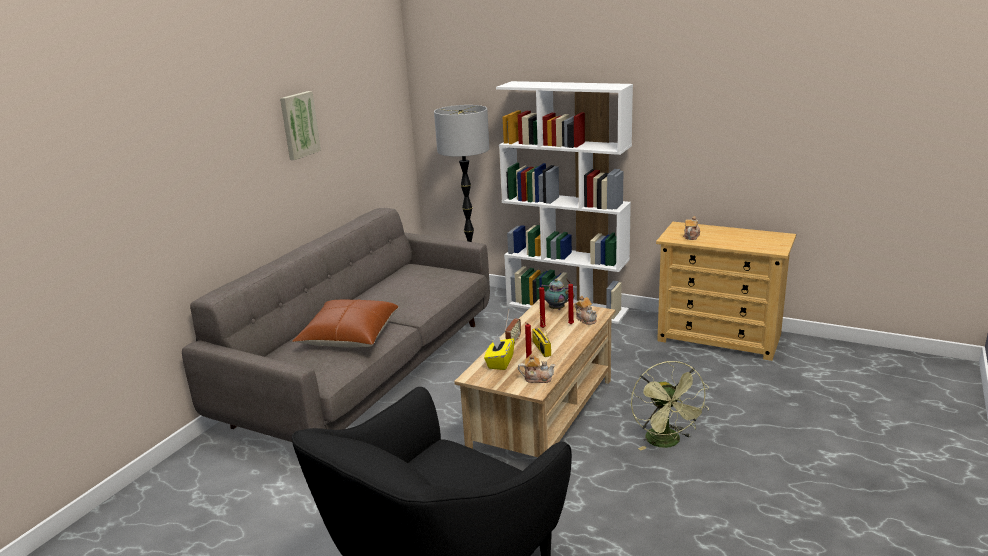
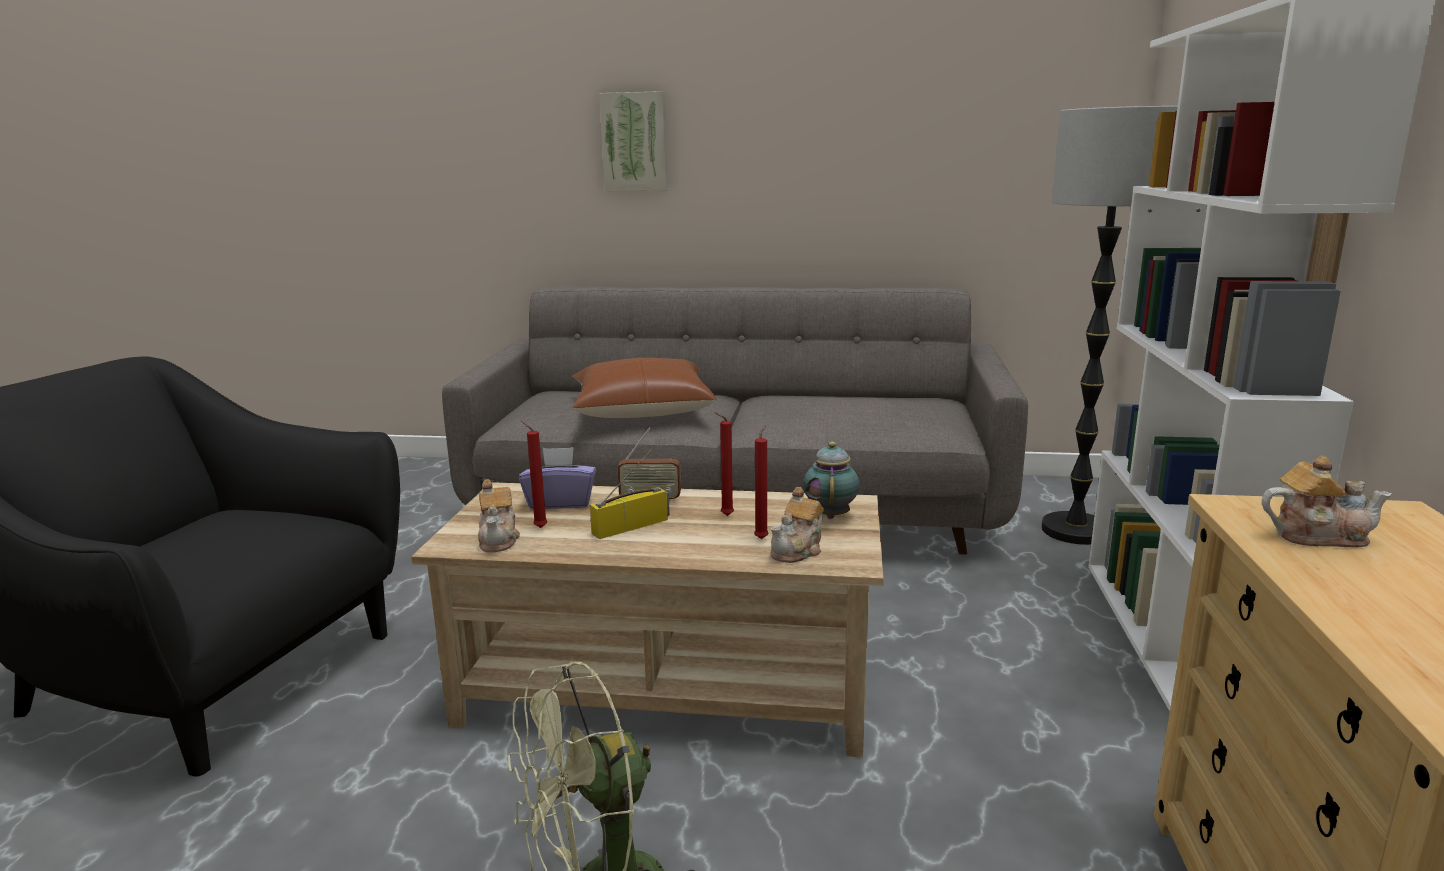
camera: 70 degrees right, 5 degrees down
(298, 125) = (808, 101): picture -> picture (634, 142)
(500, 362) = (560, 502): yellow tissue box -> purple tissue box

